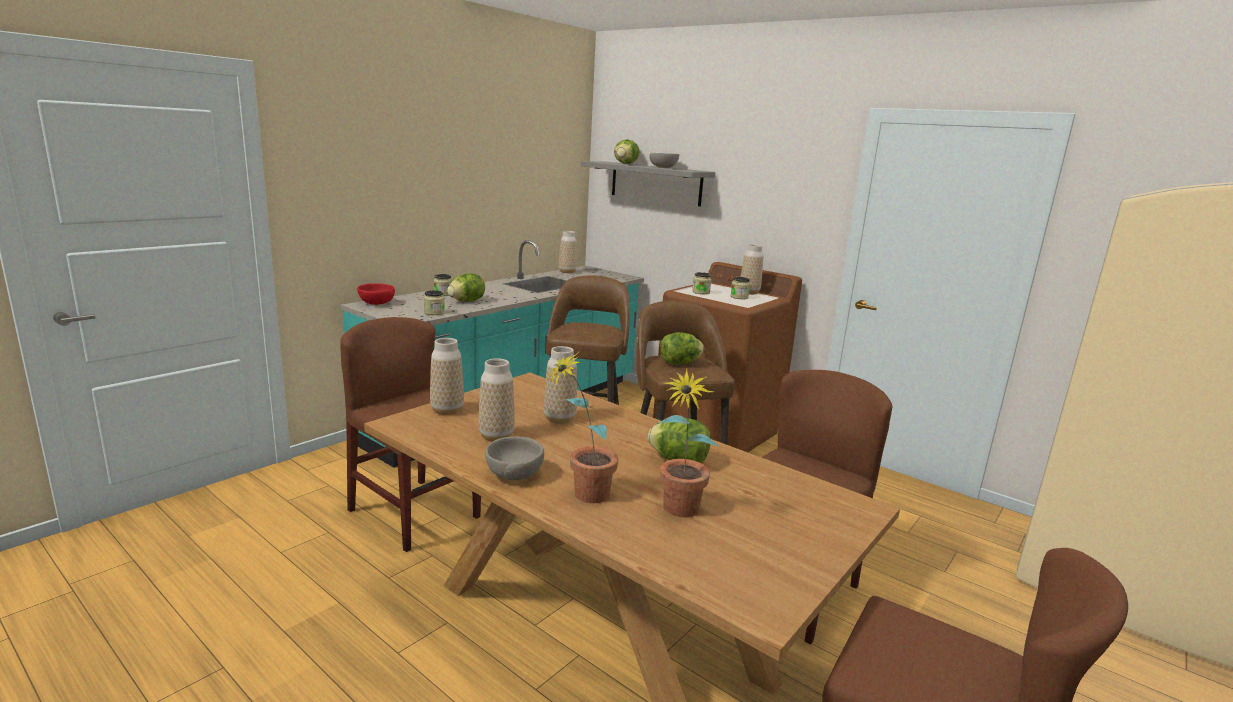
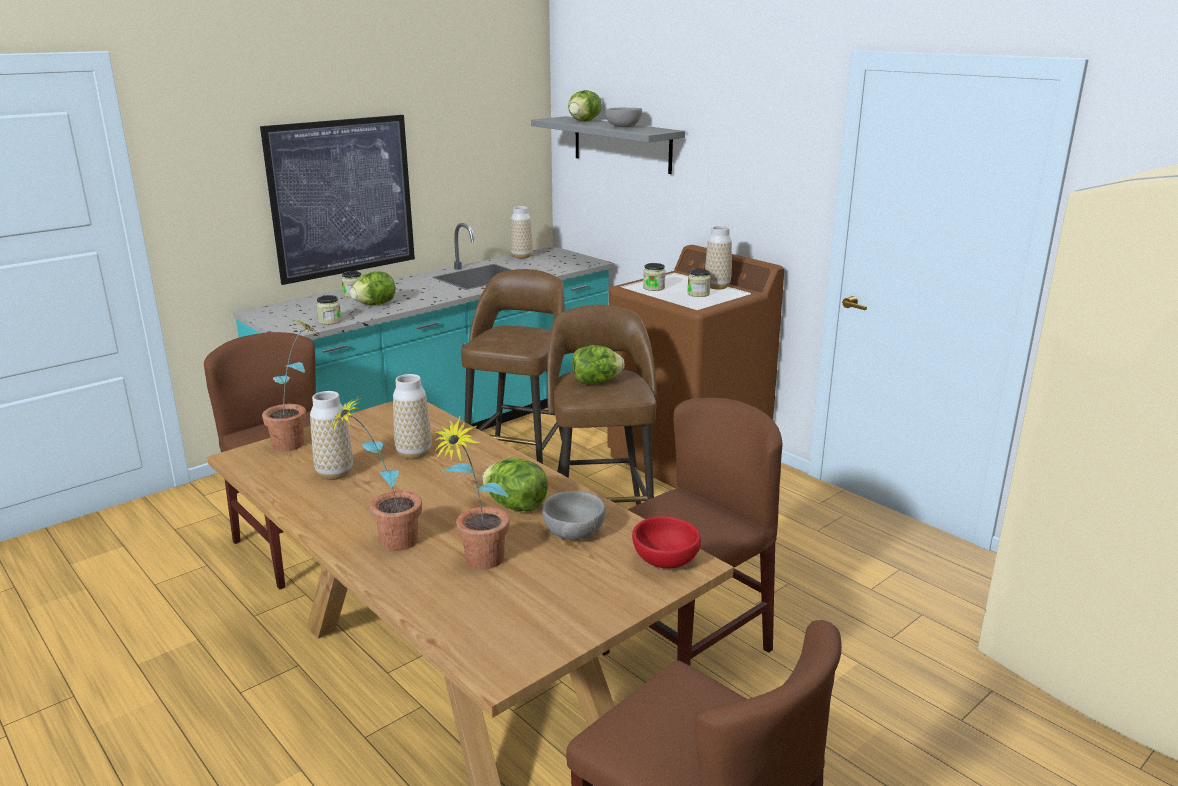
camera: 10 degrees right, 5 degrees up
(376, 303) = (272, 309): red bowl -> red bowl (664, 559)
(434, 212) = (342, 197): none -> picture
(447, 410) = (298, 442): vase -> potted plant
(515, 474) = (332, 516): grey bowl -> grey bowl (575, 532)

